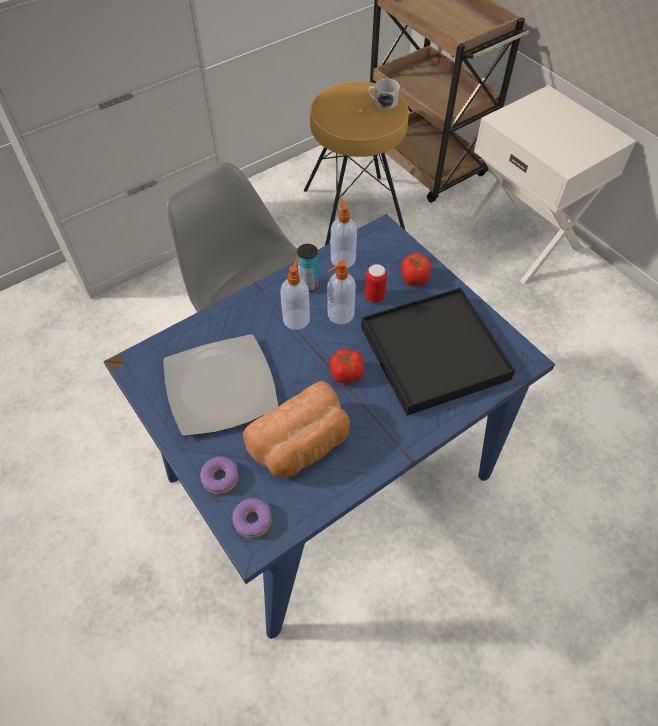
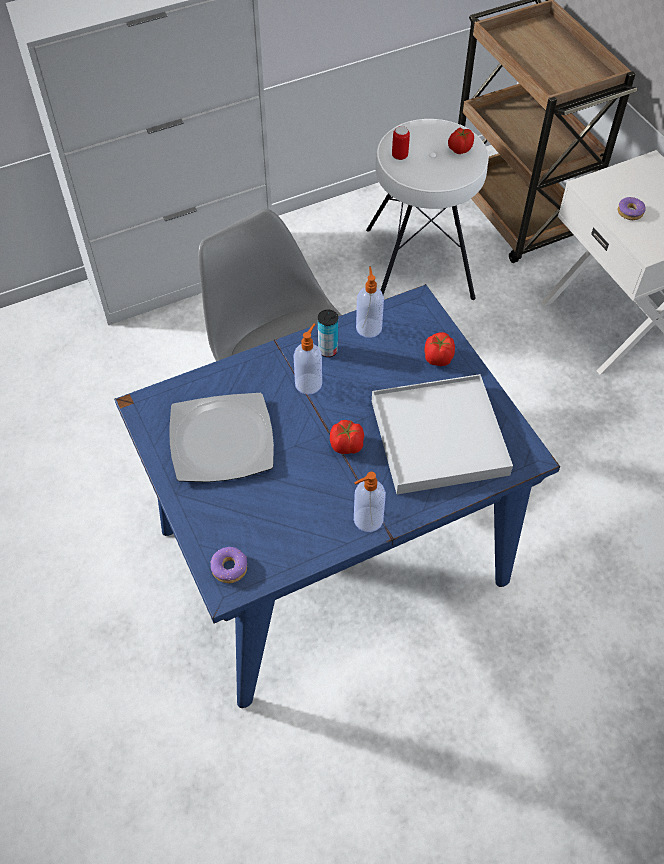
camera: 10 degrees right, 0 degrees up
(221, 478) = (207, 525): donut -> donut (630, 212)
(302, 445) = (289, 507): bread -> none
(340, 315) = (353, 385): soap dispenser -> soap dispenser (367, 520)
(354, 211) = (420, 262): brown stool -> white stool
(374, 297) = (392, 371): can -> can (399, 156)
(382, 103) = (459, 149): white mug -> tomato
(433, 353) = (438, 437): black tray -> white tray

